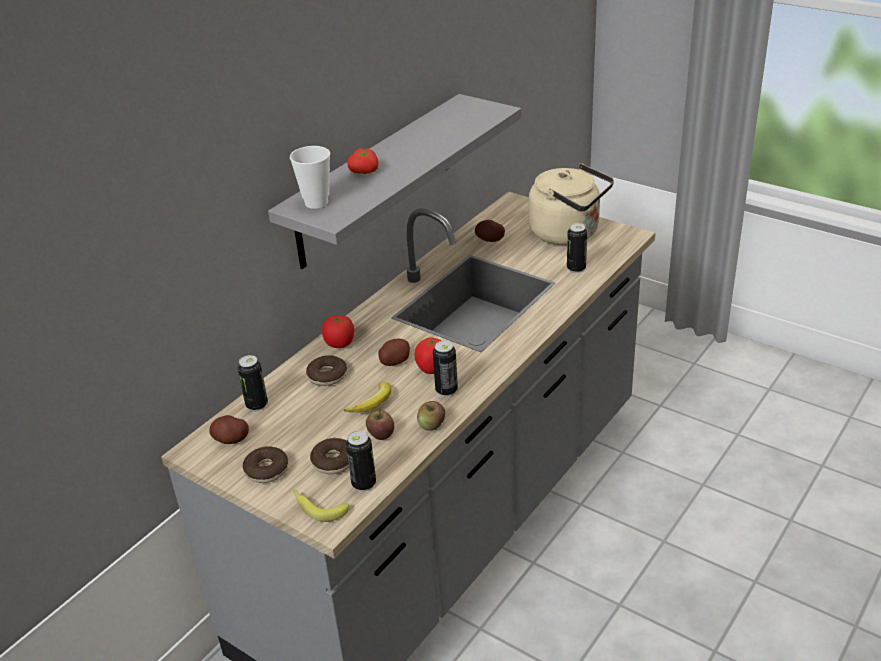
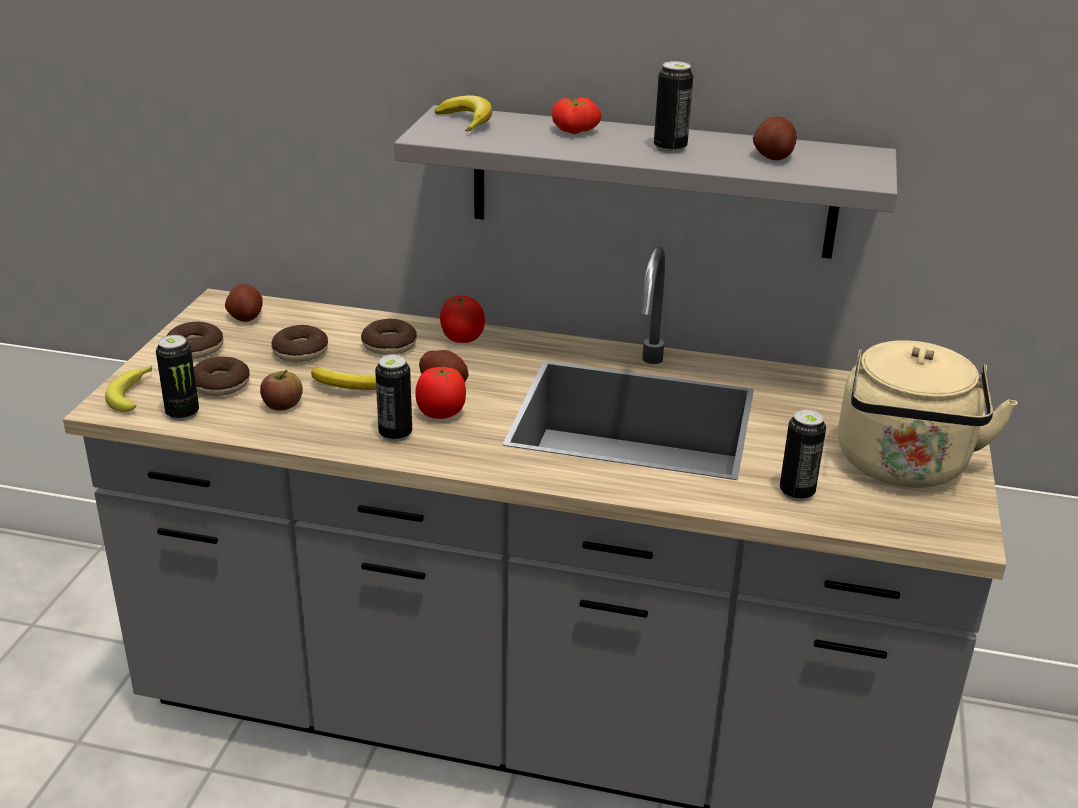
camera: 65 degrees right, 5 degrees down
(257, 405) = (313, 316): can -> can (670, 148)
(309, 418) = (300, 352): none -> donut
(316, 203) = (466, 121): cup -> banana
(431, 425) = (313, 437): apple -> none
(489, 239) = (812, 397): potato -> potato (773, 156)

